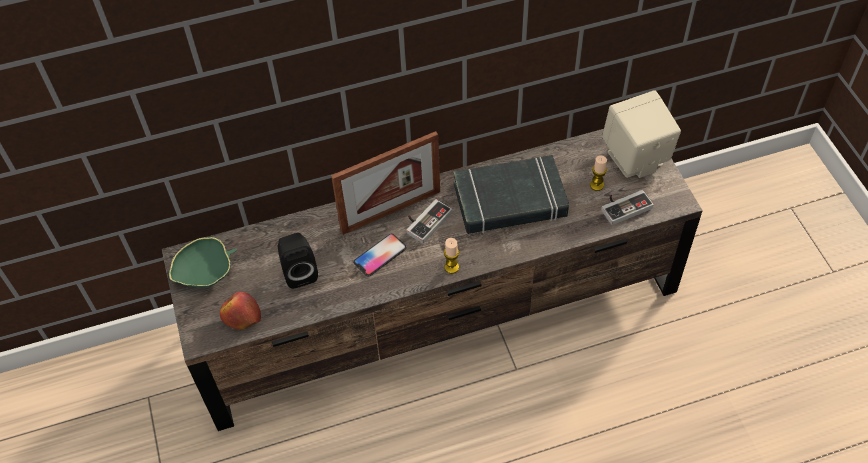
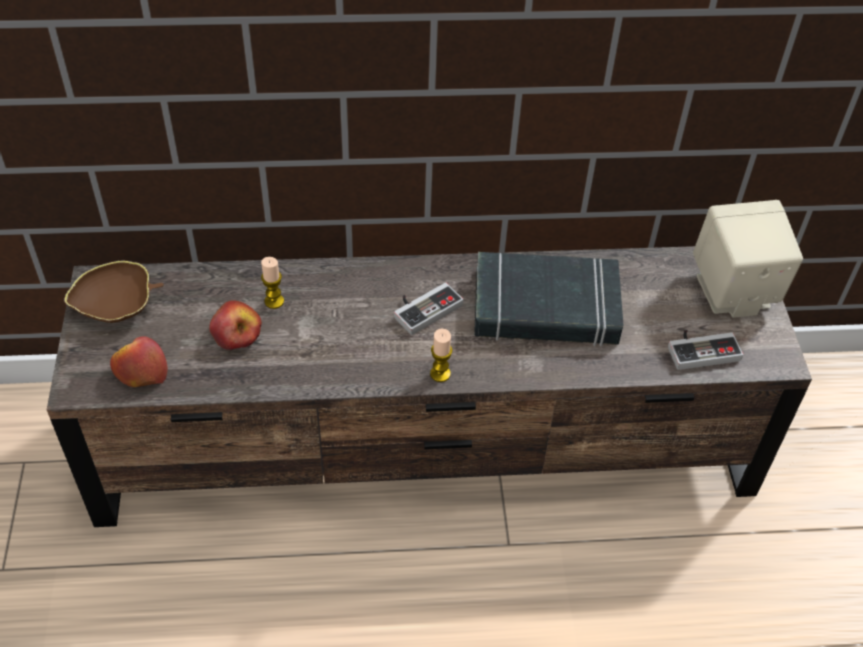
camera: 10 degrees right, 5 degrees down
(205, 272) = (117, 306): green bowl -> brown bowl
(299, 272) = (236, 333): black speaker -> apple
(380, 255) = (349, 337): phone -> none
(391, 211) = (382, 286): picture frame -> none
(597, 185) = (670, 314): candle -> candle (274, 301)

